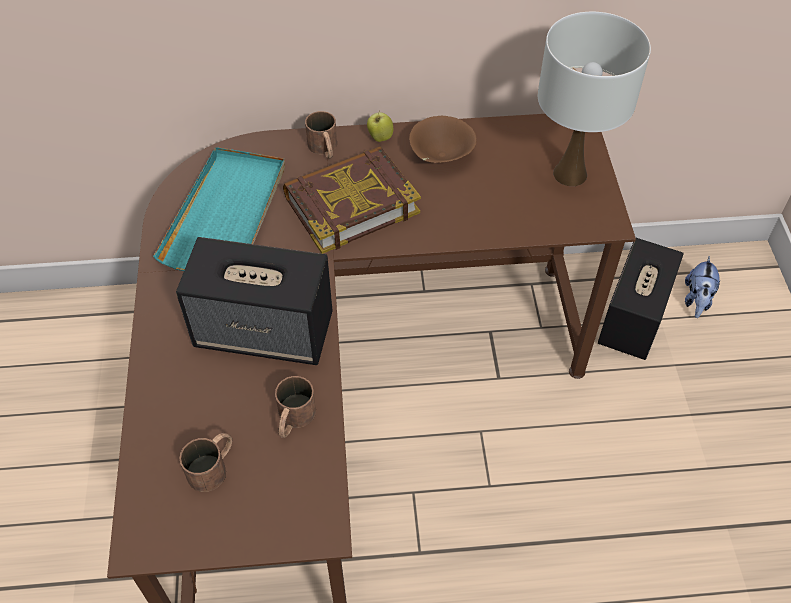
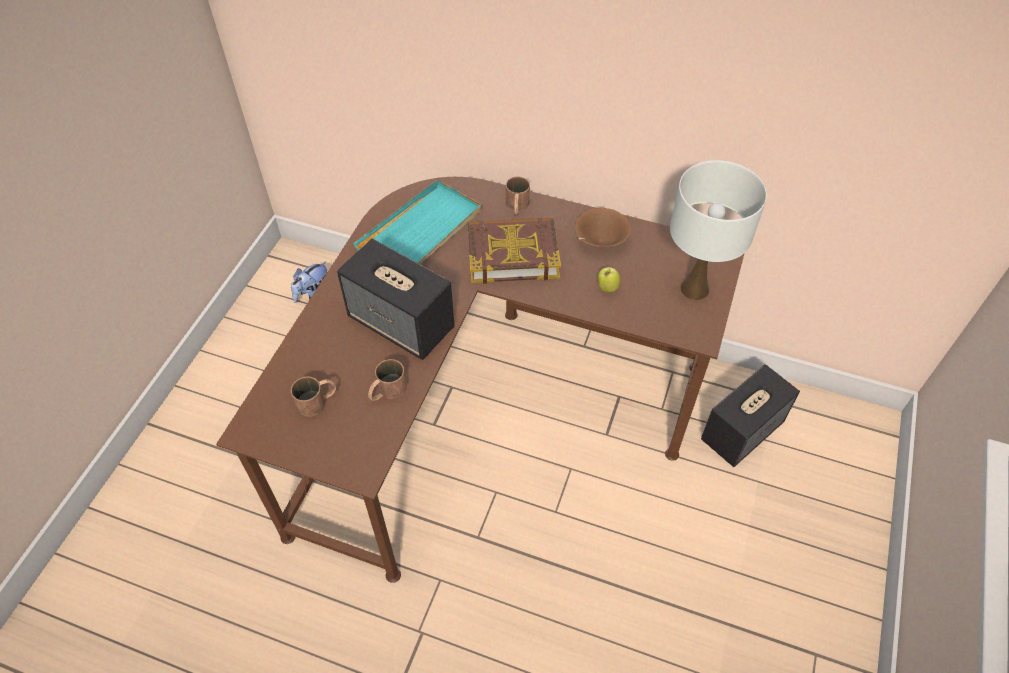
camera: 25 degrees right, 0 degrees up
(380, 137) = (562, 211): apple -> apple (607, 287)
(697, 300) = (807, 437): plush toy -> plush toy (313, 293)

